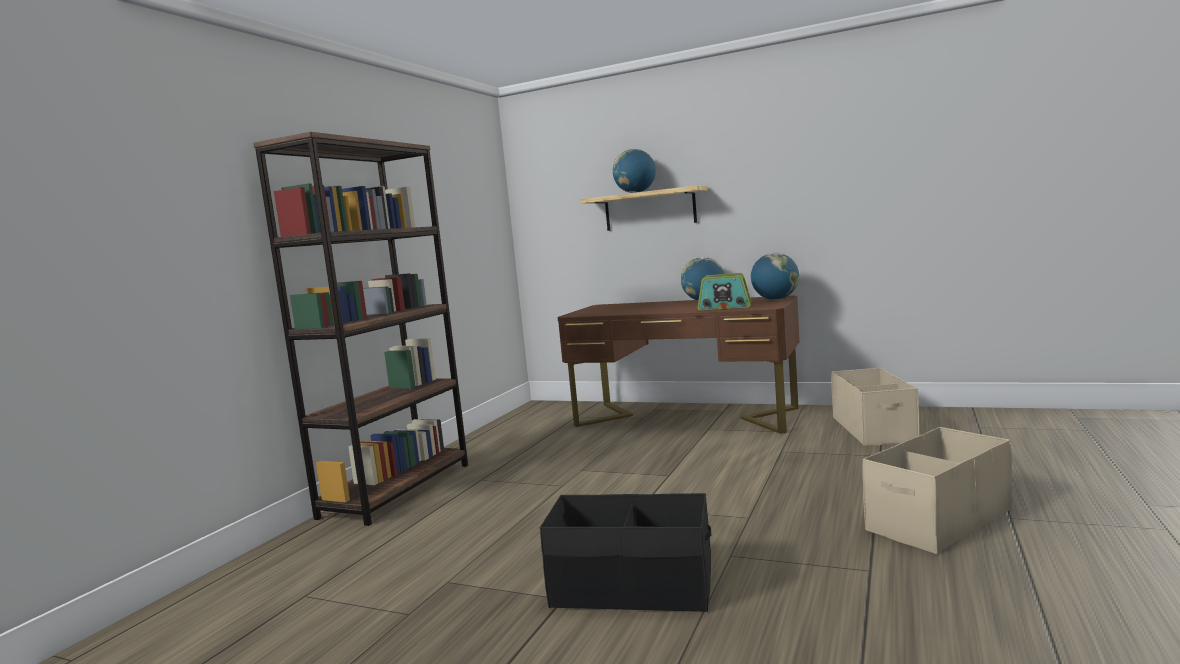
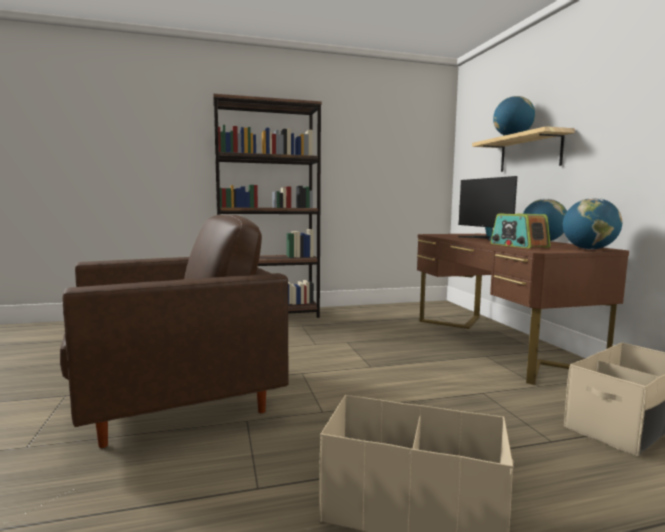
camera: 50 degrees right, 0 degrees up
(632, 589) = (176, 402): black storage box -> brown armchair
(647, 307) = (485, 238): none -> monitor

